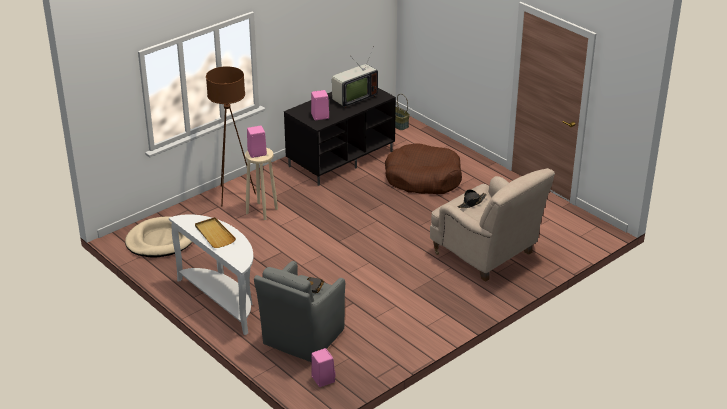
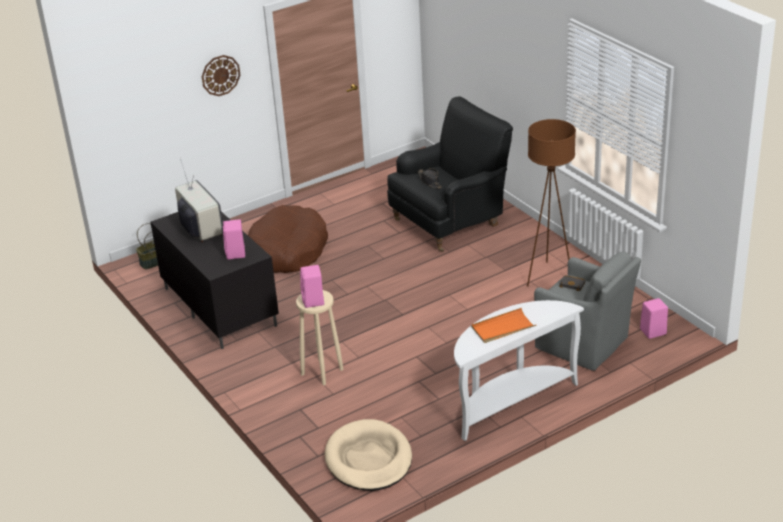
camera: 80 degrees left, 0 degrees up
(214, 234) = (503, 328): beige tray -> orange tray
(233, 195) = (276, 396): brown floor lamp -> brown floor lamp (549, 277)
(480, 32) = (220, 75): none -> wall clock
(487, 256) = (450, 222): beige armchair -> black armchair

